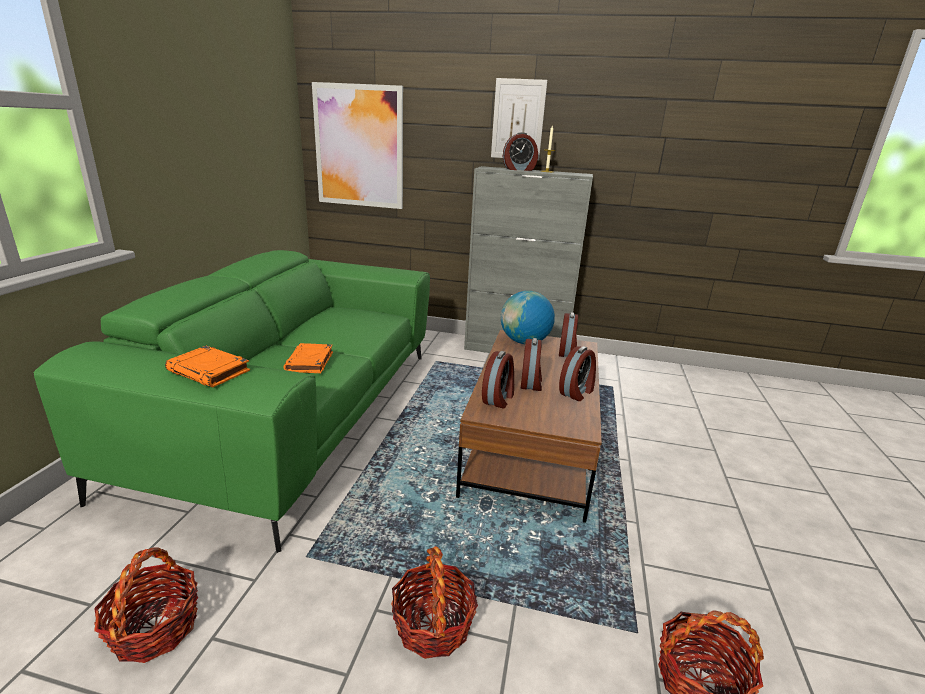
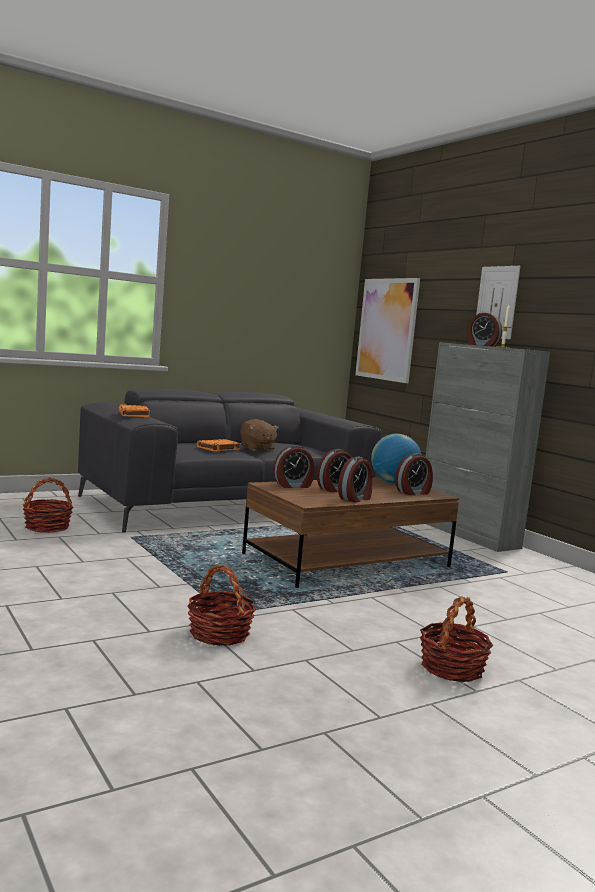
camera: 45 degrees right, 15 degrees down
(297, 413) = (227, 505): green sofa -> grey sofa
(330, 338) = (256, 448): none -> brown plush toy
(433, 625) = (139, 570): basket -> basket (452, 668)
(577, 392) = (355, 499): alarm clock -> alarm clock turned 45 degrees counterclockwise

